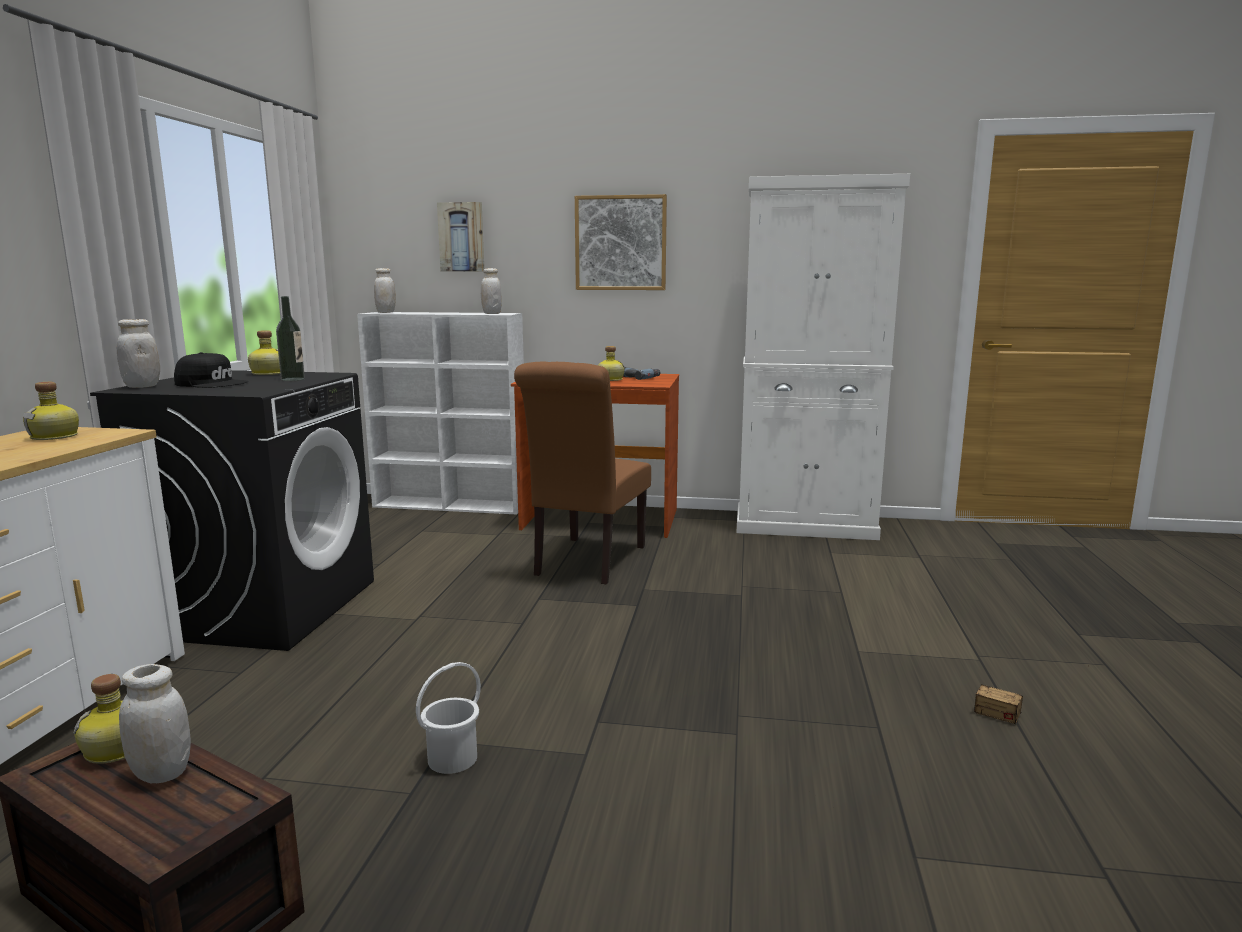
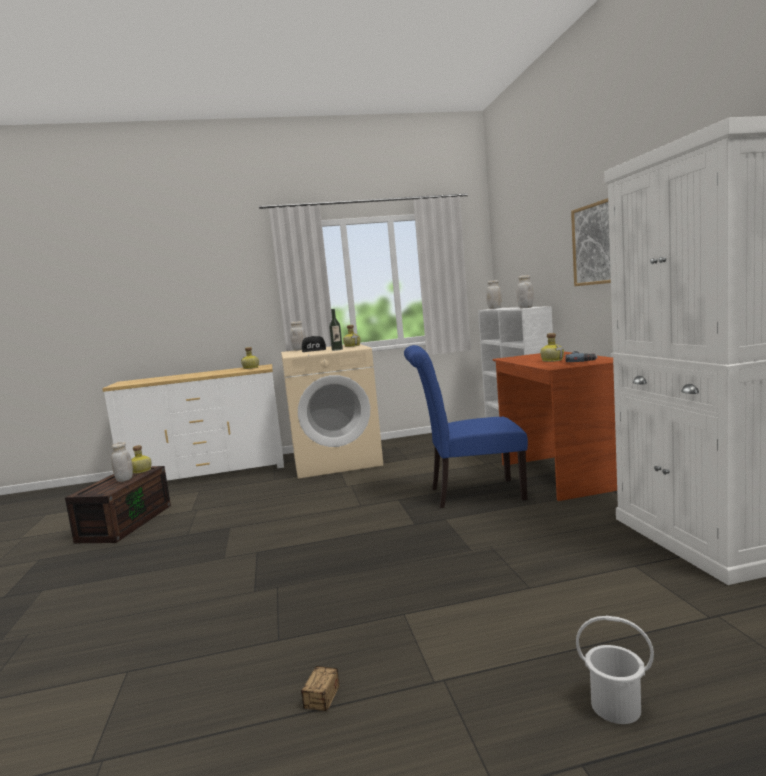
camera: 70 degrees right, 5 degrees down
(264, 607) = (337, 461): black washing machine -> beige washing machine
(451, 758) = (214, 533): white bucket -> white bucket (615, 706)
(462, 237) = (531, 253): picture -> none
(586, 563) = (470, 494): brown chair -> blue chair

